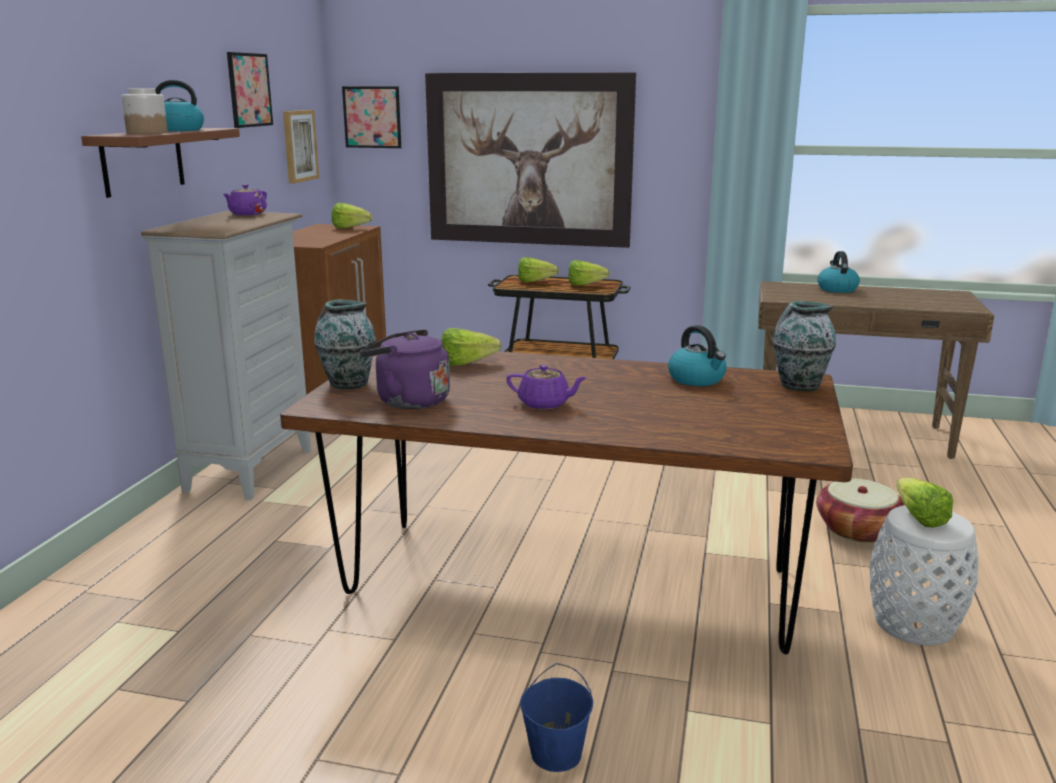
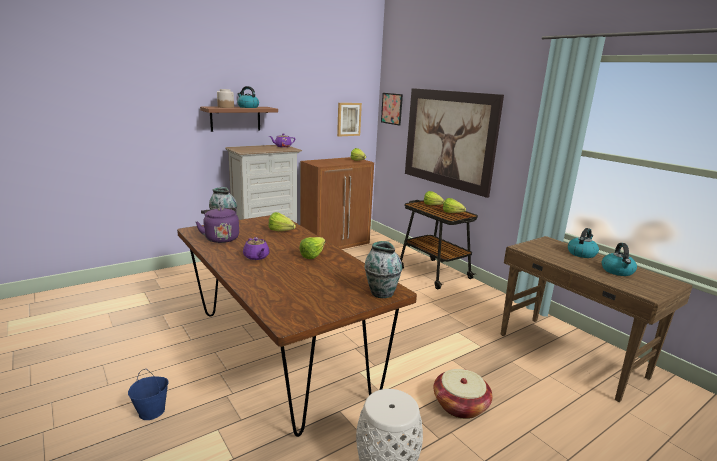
camera: 40 degrees right, 0 degrees up
(249, 90) = (314, 92): picture -> none
(697, 379) = (345, 271): kettle -> kettle (617, 271)
(917, 516) = (391, 399): lettuce -> lettuce (315, 255)

